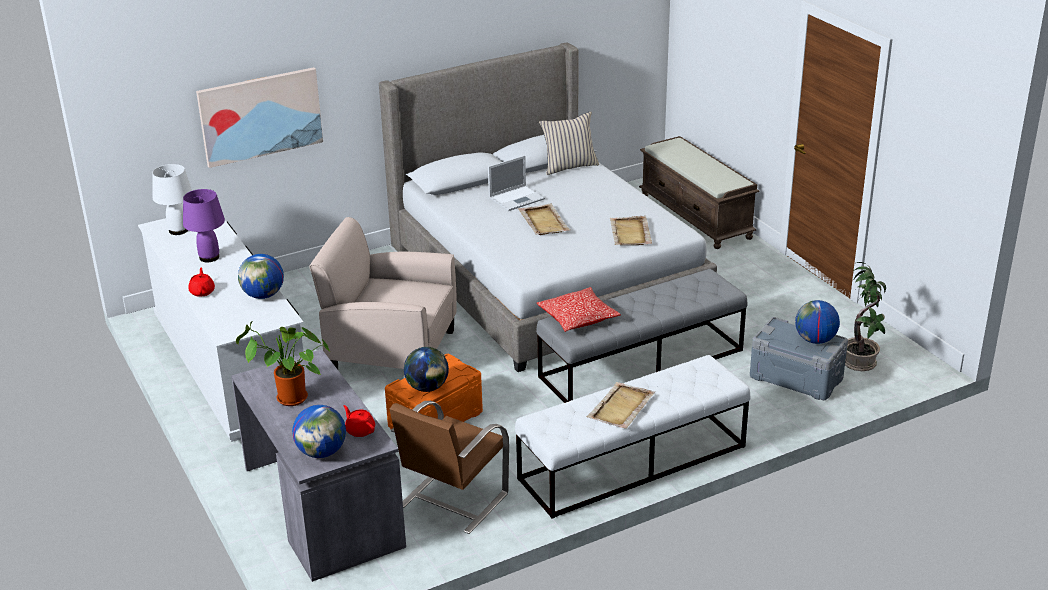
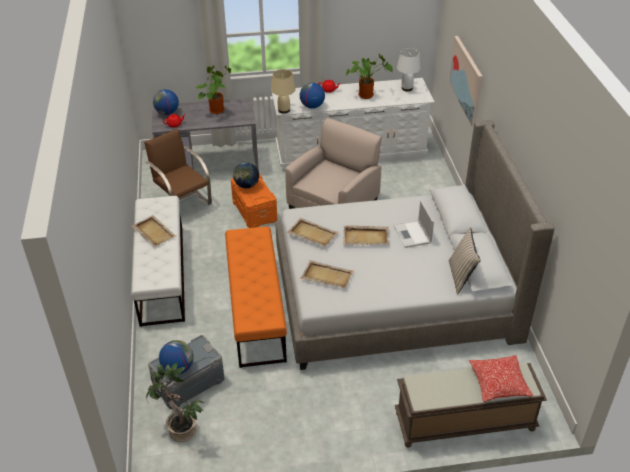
camera: 110 degrees right, 10 degrees up
(209, 257) = (367, 95): purple table lamp -> potted plant
(285, 317) = (284, 110): none -> beige table lamp
(563, 254) = (312, 233): none -> beige tray
(578, 318) = (257, 241): pillow -> pillow (498, 383)
(642, 363) = (256, 310): grey bench -> orange bench

